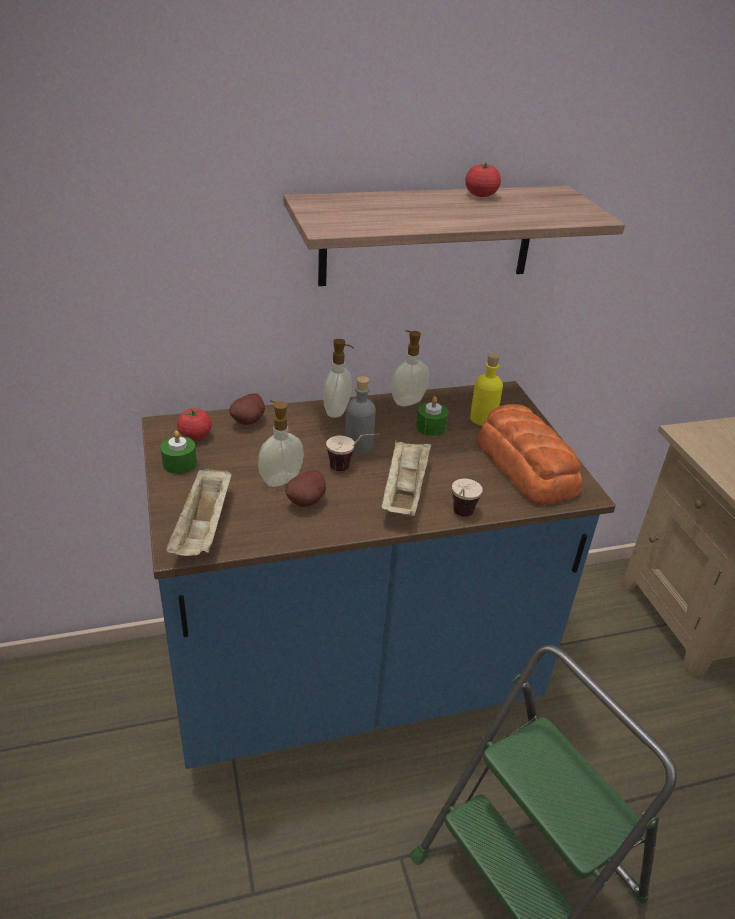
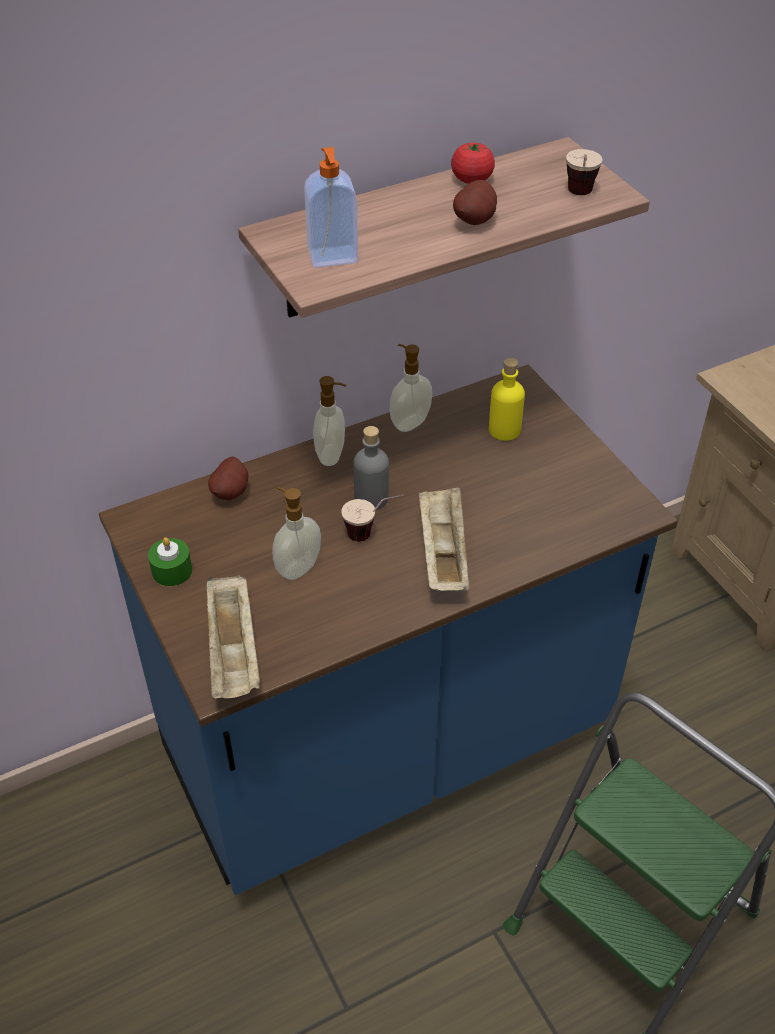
camera: 10 degrees left, 10 degrees up
(195, 435) = (175, 526): tomato -> none
(308, 502) = (339, 591): potato -> potato (476, 221)
(349, 217) = (333, 258): none -> soap dispenser
(431, 427) = (447, 455): green candle -> none
(460, 518) = (514, 575): cup -> cup (579, 197)
(525, 466) = (568, 488): bread -> none

